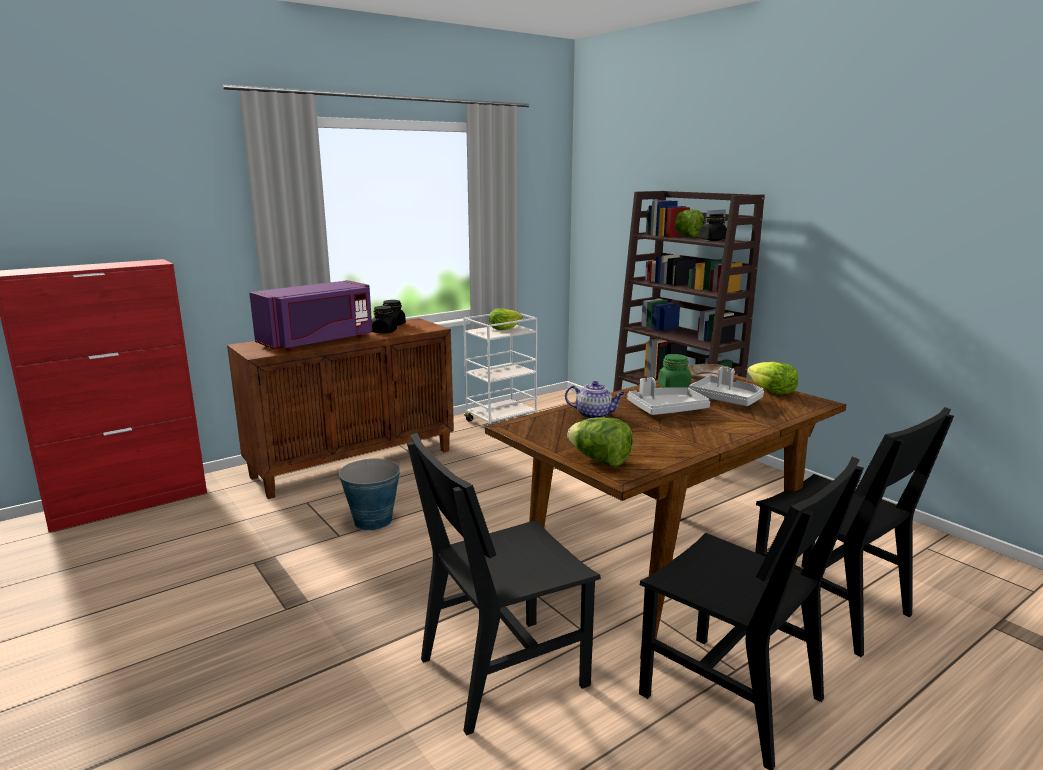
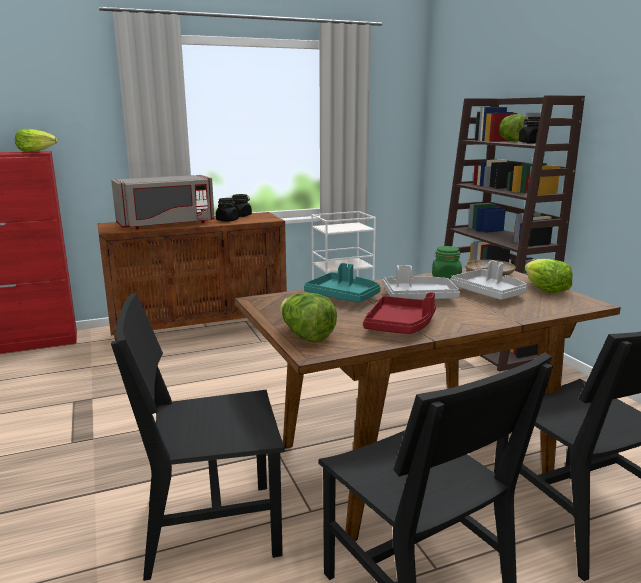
camera: 15 degrees right, 0 degrees up
(317, 341) = (166, 224): purple microwave -> grey microwave
(372, 521) = (185, 380): bucket -> none
(504, 328) = (347, 226): lettuce -> lettuce (35, 151)
(594, 415) = (344, 296): teapot -> turquoise tray
(677, 441) = (400, 326): none -> red tray

